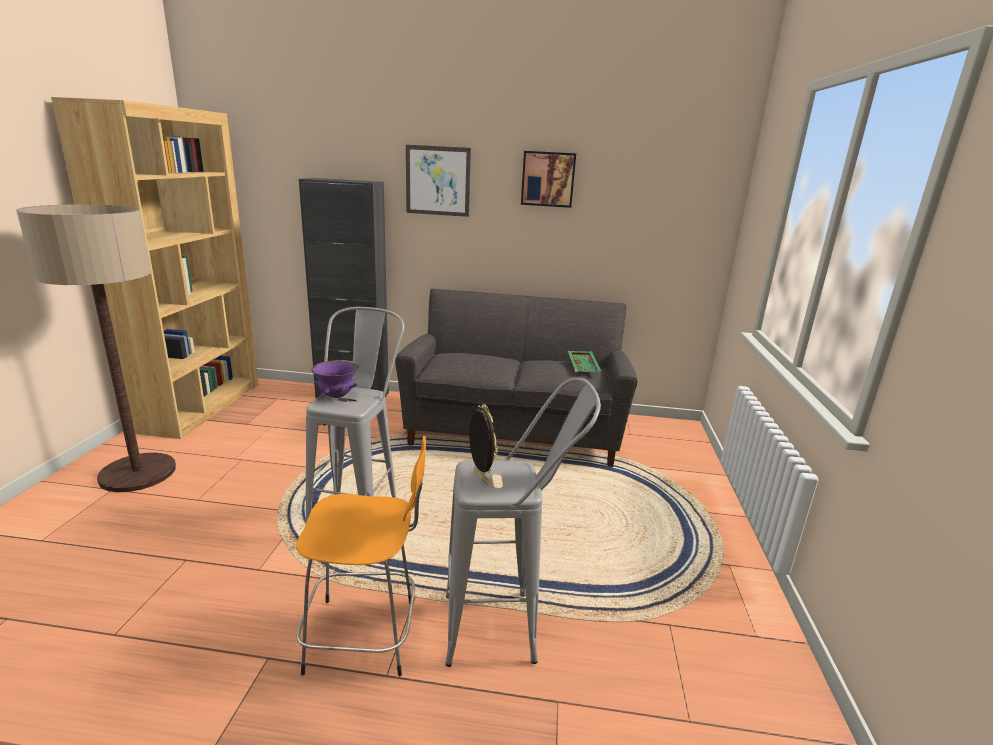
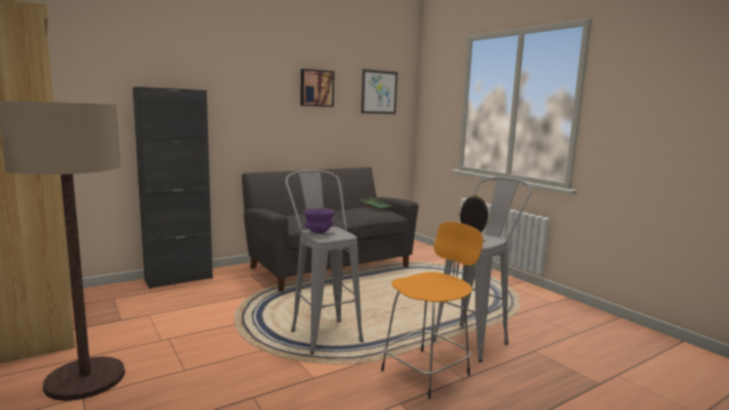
camera: 40 degrees left, 10 degrees down
(438, 181) = (240, 90): picture -> picture (379, 92)

